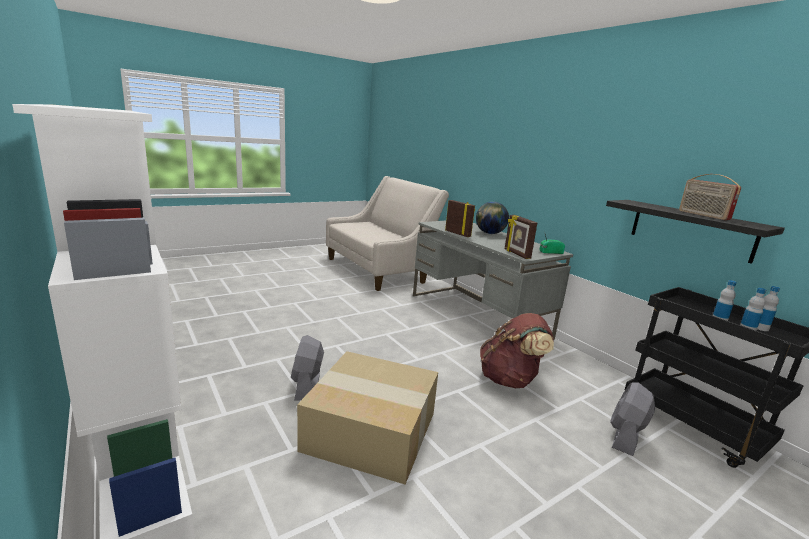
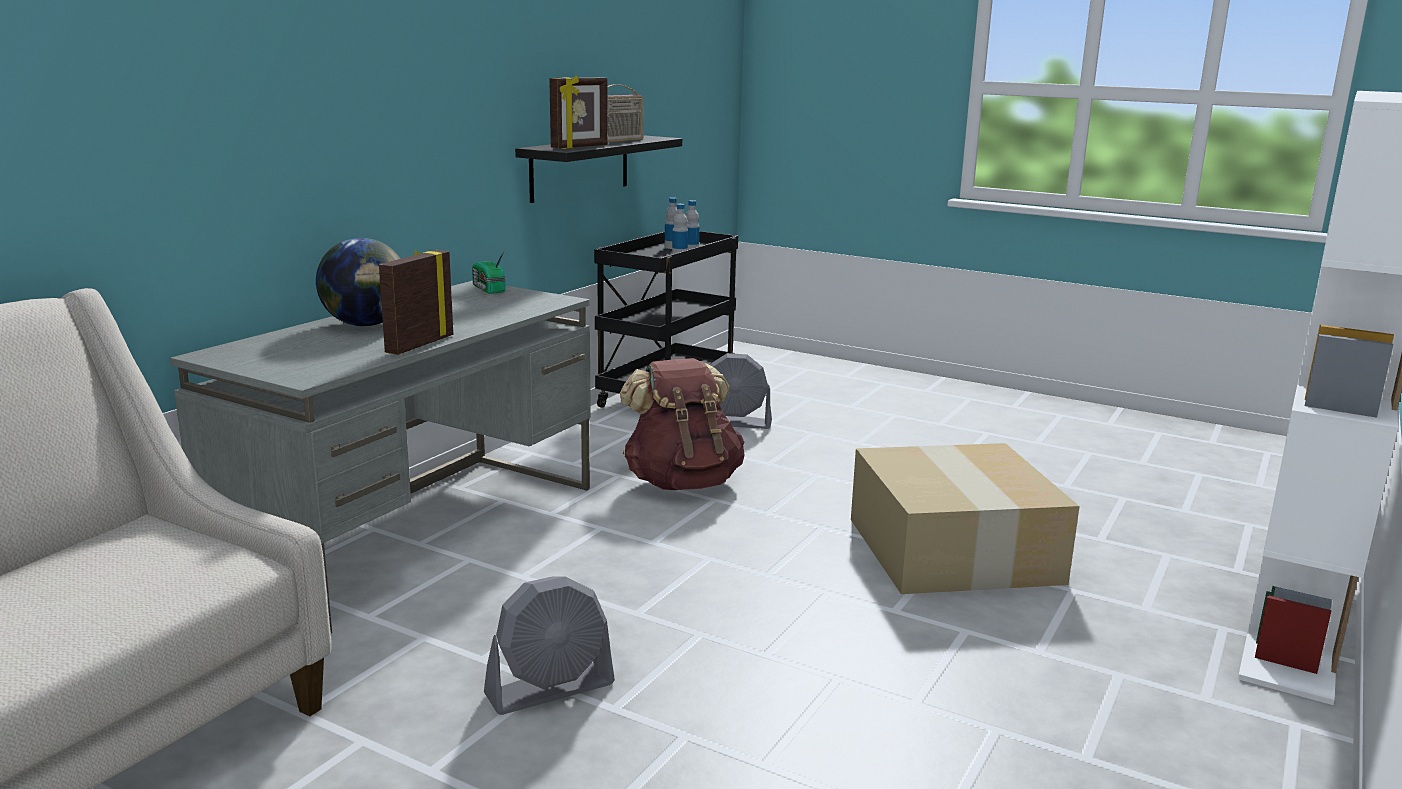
camera: 115 degrees left, 0 degrees up
(307, 386) = (940, 631): grey fan -> grey fan (550, 689)
(516, 254) = (546, 303): picture frame -> picture frame (580, 147)

